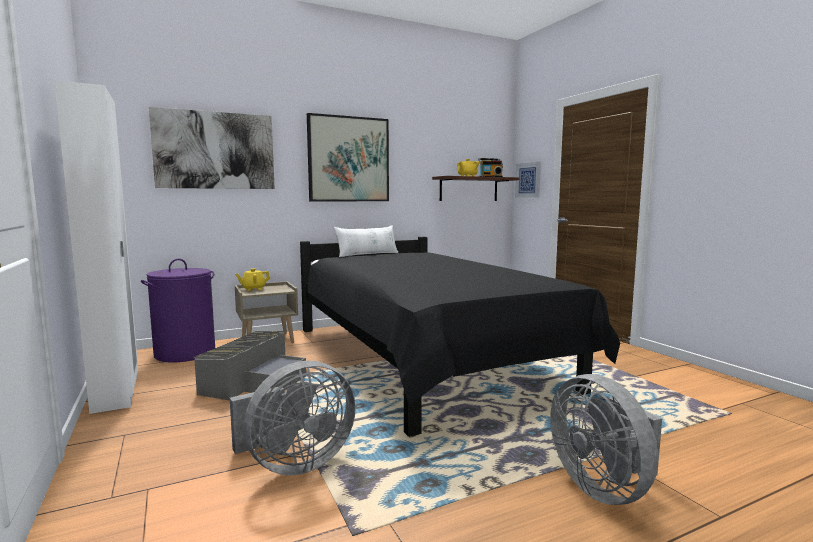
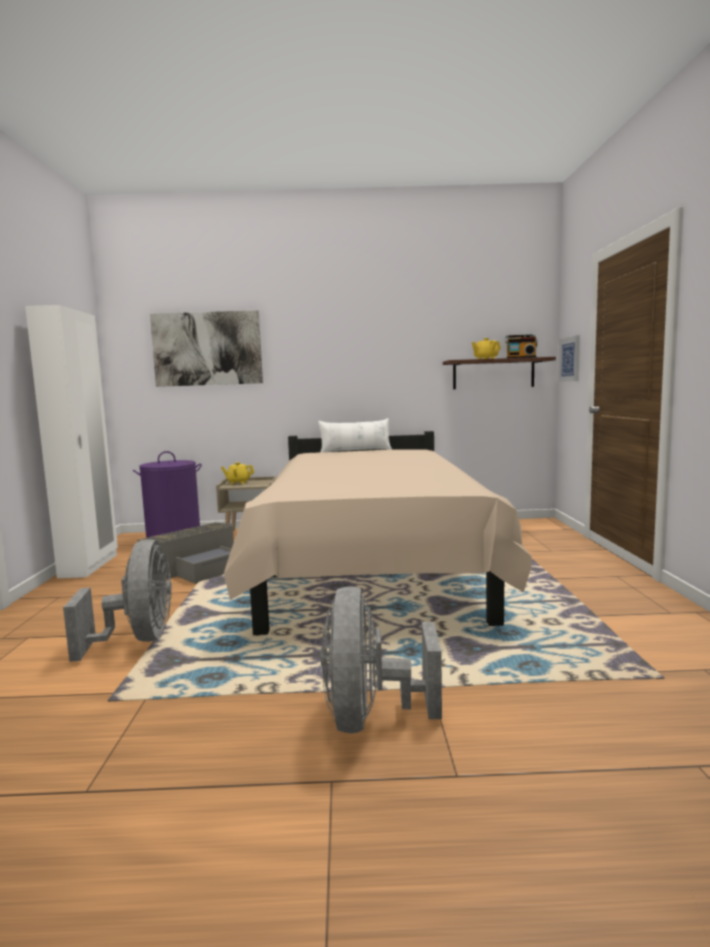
camera: 25 degrees right, 0 degrees up
(294, 464) = (138, 640): grey fan -> grey fan turned 90 degrees counterclockwise
(348, 159) = (341, 348): picture -> none
(424, 360) = (369, 567): black bed -> beige bed

